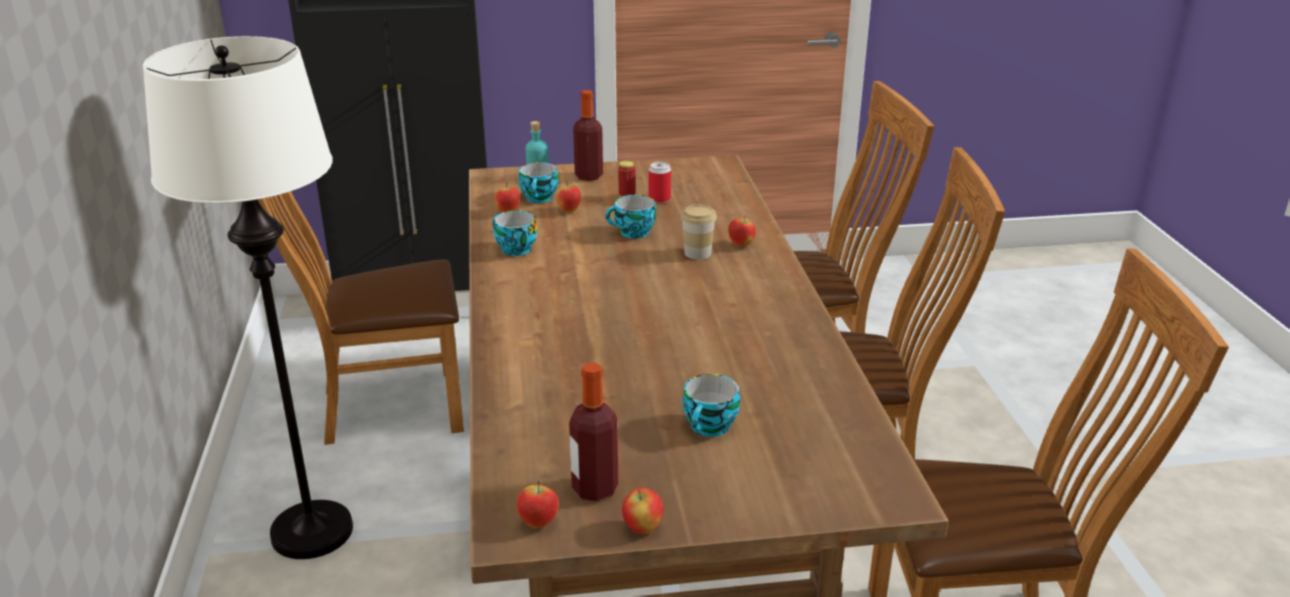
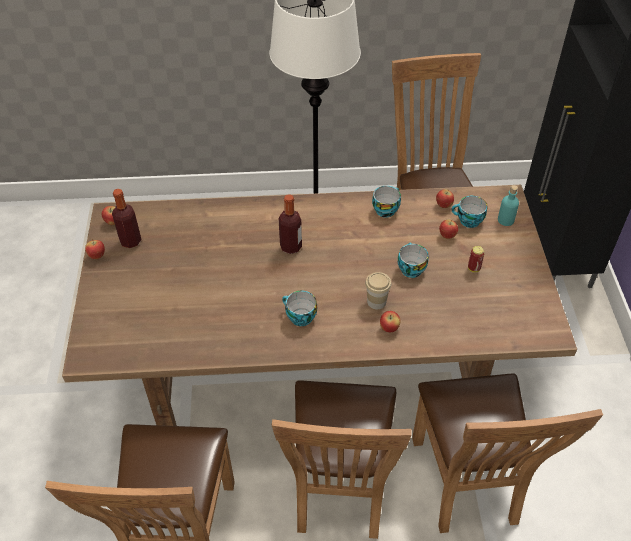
camera: 95 degrees right, 20 degrees up
(589, 176) = (513, 248): bottle -> bottle (291, 247)
(659, 199) = (471, 287): can -> none
(710, 427) = (167, 288): cup -> cup (299, 317)

